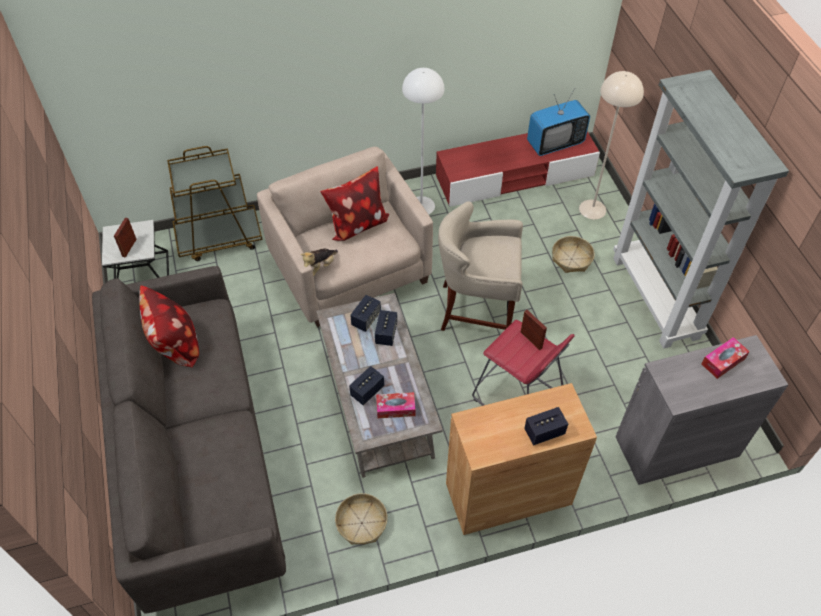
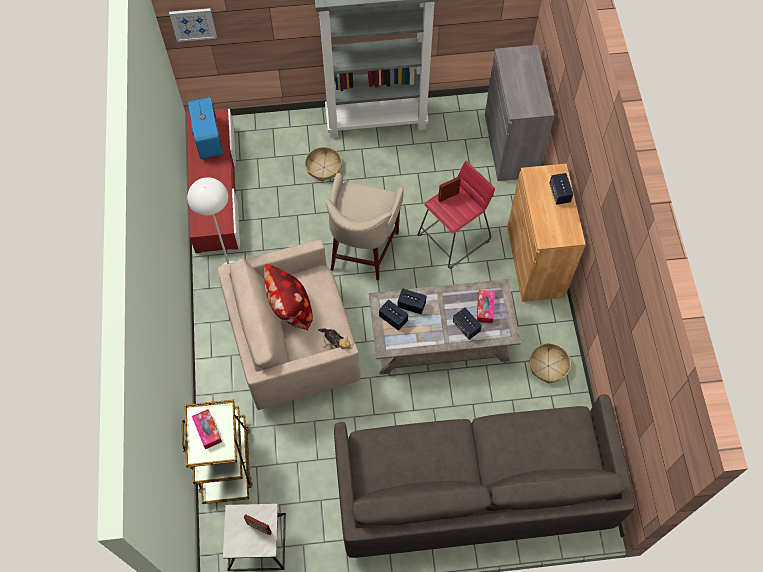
camera: 80 degrees left, 10 degrees up
(175, 345) = (401, 475): pillow -> none
(592, 209) = (272, 138): beige floor lamp -> none
(632, 39) = (193, 24): none -> picture
(723, 361) = (514, 74): tissue box -> tissue box (207, 430)

